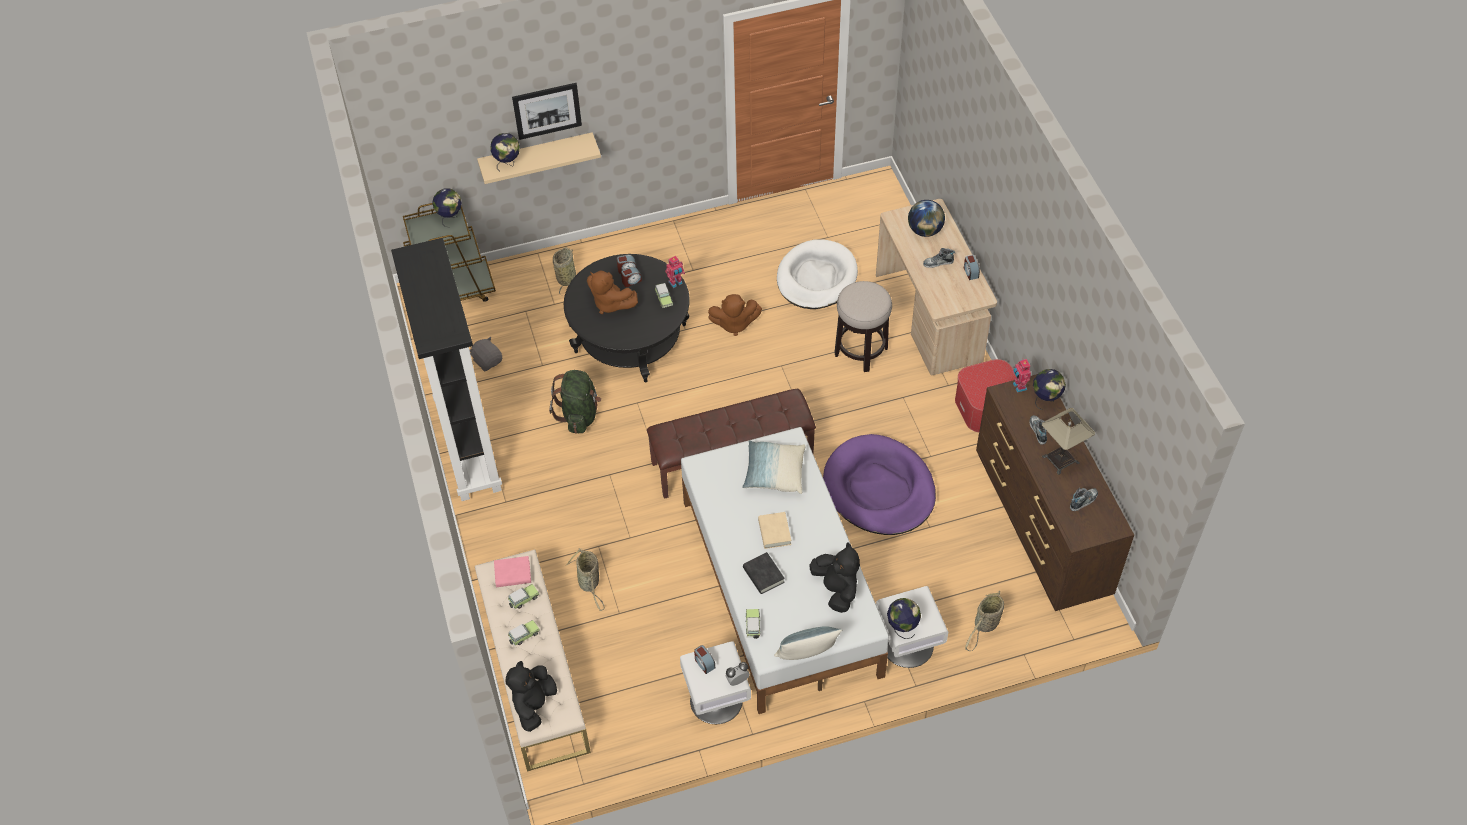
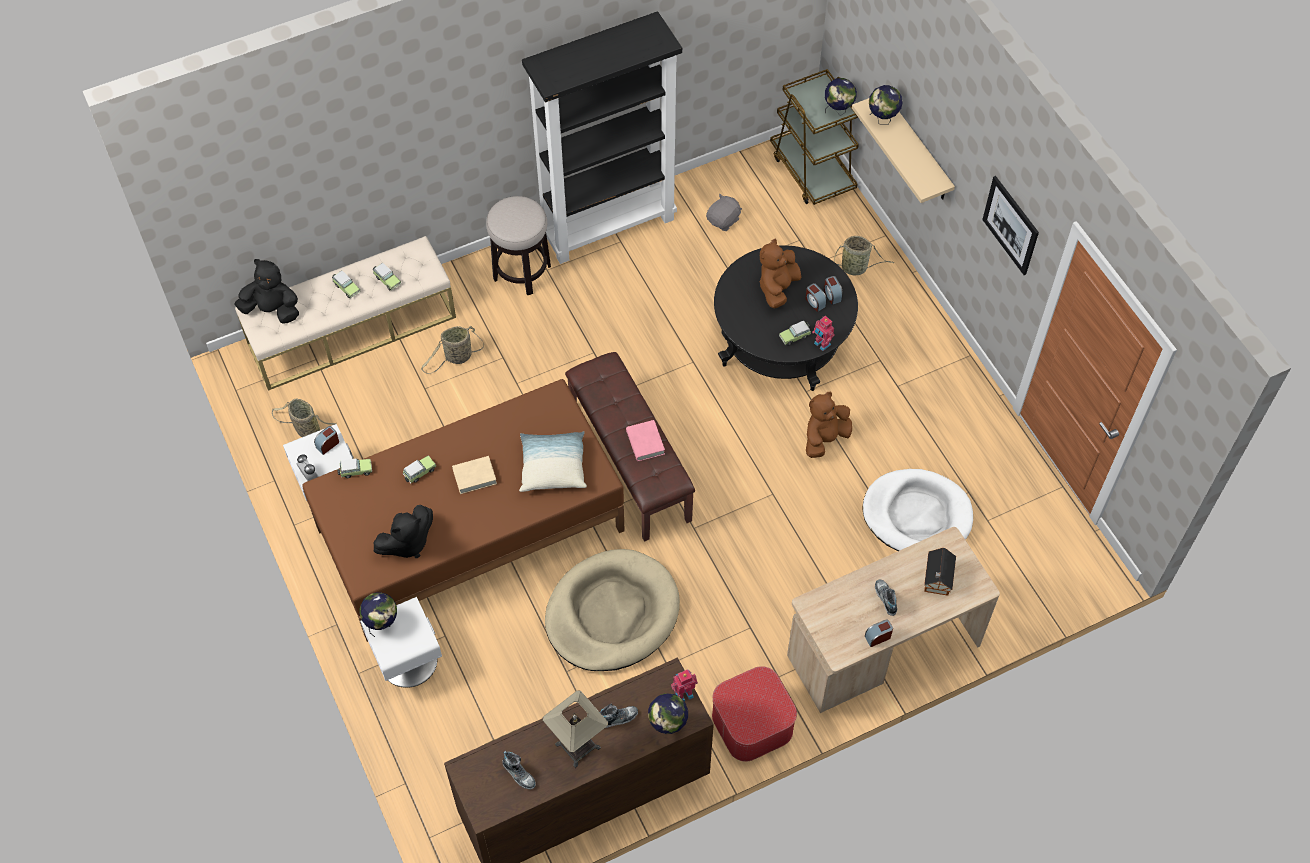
camera: 80 degrees right, 5 degrees up
(513, 574) = (416, 266): pink book -> pink book (645, 443)
(547, 110) = (936, 119): picture -> picture (1010, 225)
(579, 414) = (667, 312): green backpack -> none
(734, 324) = (824, 438): brown plush toy -> brown plush toy turned 60 degrees clockwise
(763, 575) = (419, 473): black book -> toy car
(779, 588) = (469, 528): white bed -> brown bed
(807, 655) = (324, 524): pillow -> none
(861, 351) = (811, 575): stool -> stool (522, 272)
(879, 489) = (612, 614): purple dog bed -> beige dog bed
(925, 231) = (937, 579): globe -> toy house
(985, 625) = (440, 740): basket -> basket (306, 429)

